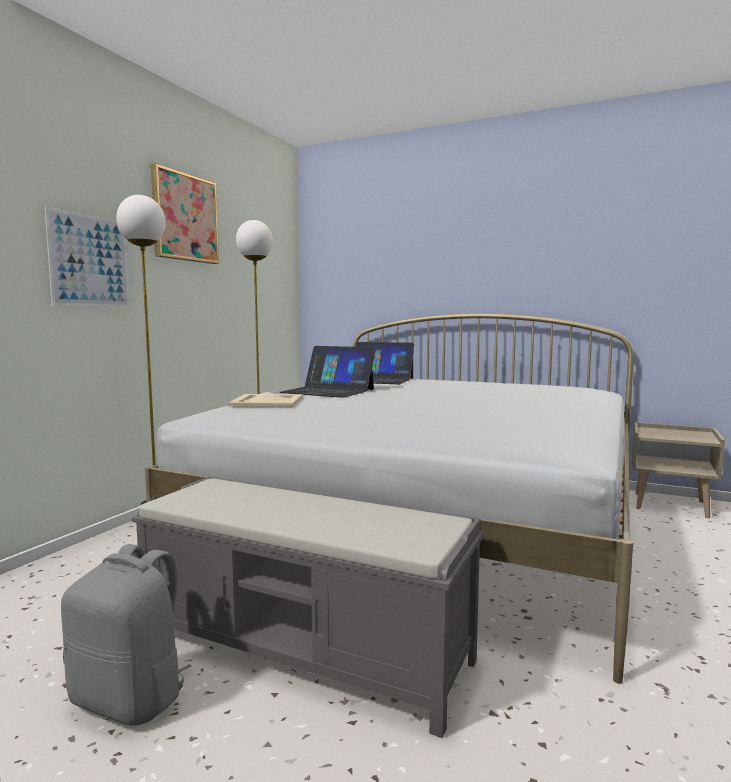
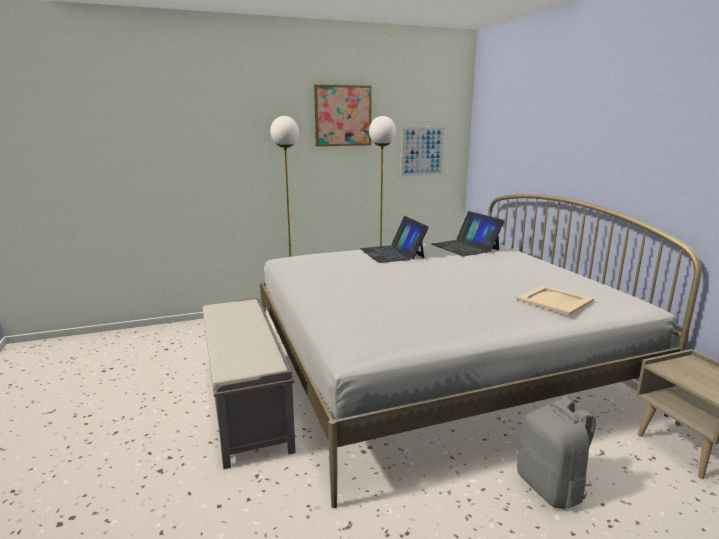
camera: 45 degrees right, 10 degrees up
(90, 261) = (267, 155): picture -> picture (422, 151)
(131, 698) = (173, 390): grey backpack -> grey backpack (551, 487)
(268, 401) = (332, 256): beige tray -> beige tray (555, 300)

